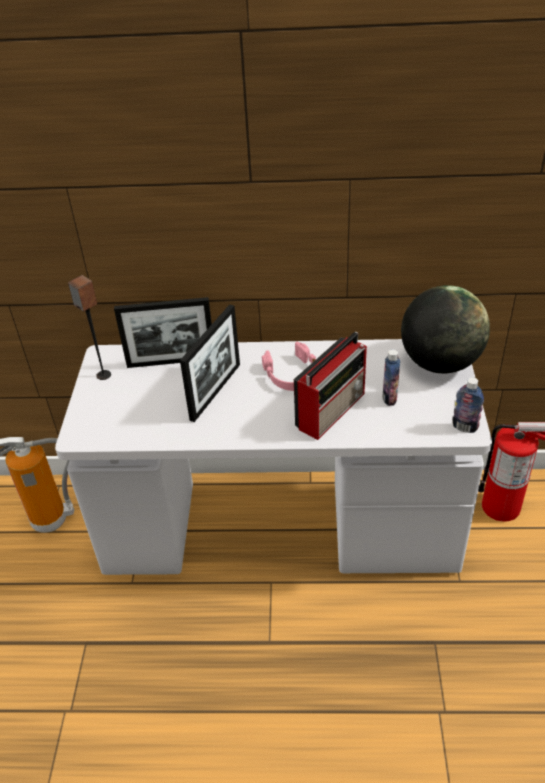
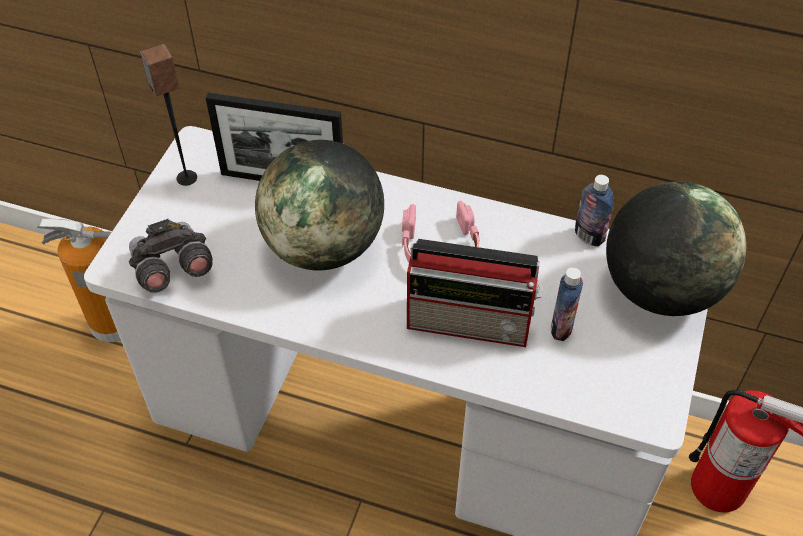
camera: 15 degrees right, 10 degrees up
(117, 429) = (171, 269): none -> grey binoculars
(215, 391) = (323, 246): picture frame -> globe
(332, 409) = (472, 322): radio -> radio turned 45 degrees clockwise
(464, 427) = (651, 408): bottle -> bottle (589, 236)

